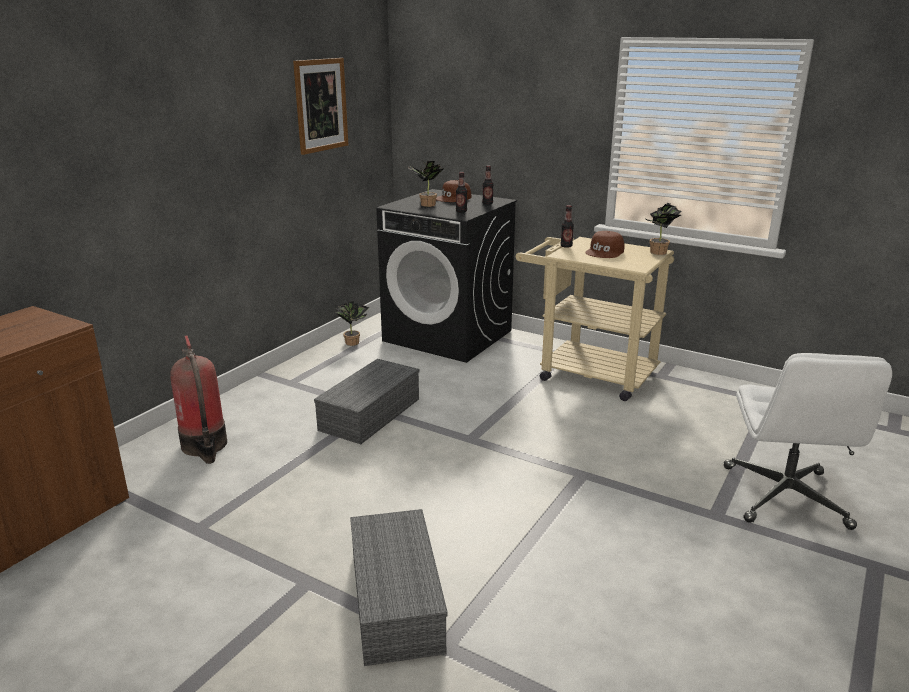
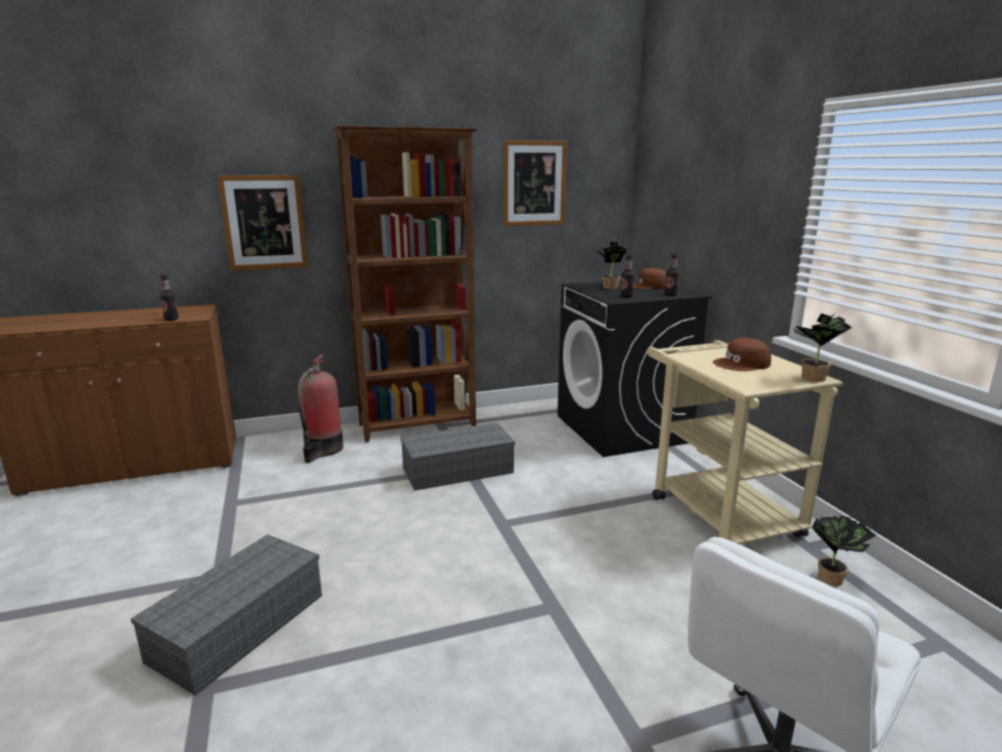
camera: 40 degrees right, 5 degrees down
(74, 187) = (264, 222): none -> picture
(268, 391) = (418, 426): none -> brown bookcase
(353, 342) = (534, 410): potted plant -> potted plant (832, 578)
(566, 246) = (706, 349): bottle -> bottle (171, 319)

